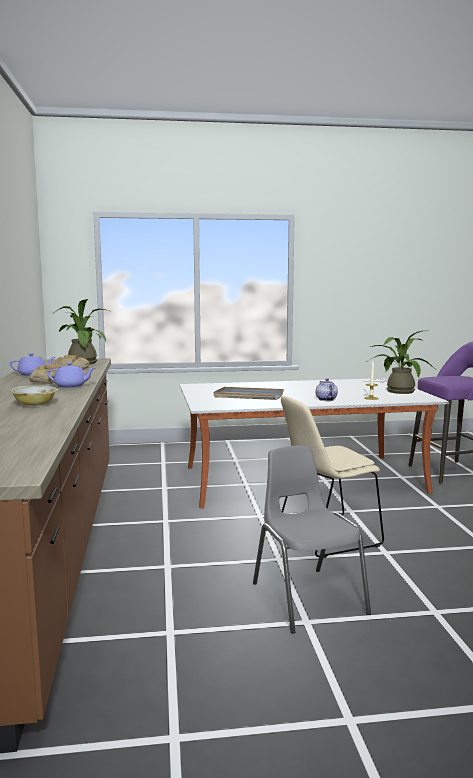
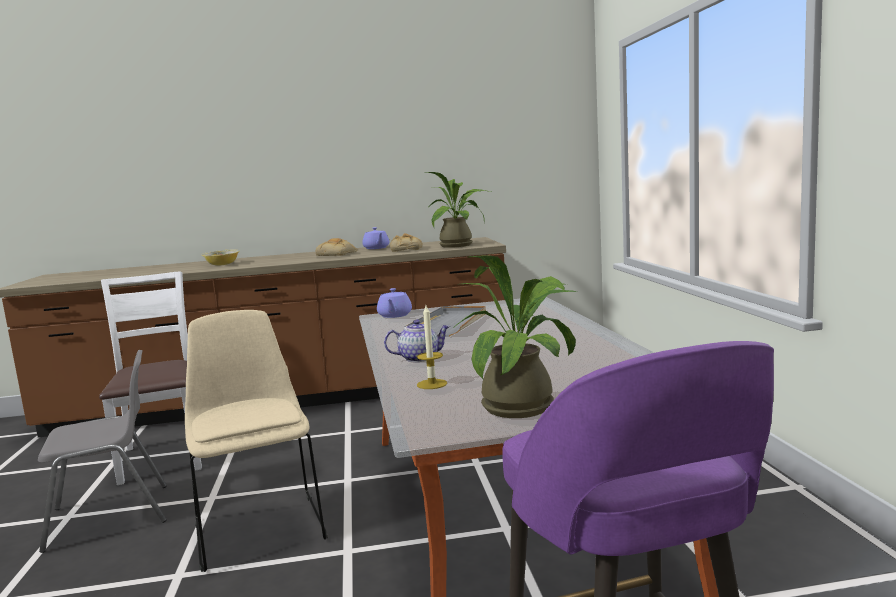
camera: 90 degrees right, 0 degrees up
(71, 386) = (302, 260): purple teapot -> purple teapot (394, 315)
(180, 599) = (164, 457): none -> white chair

